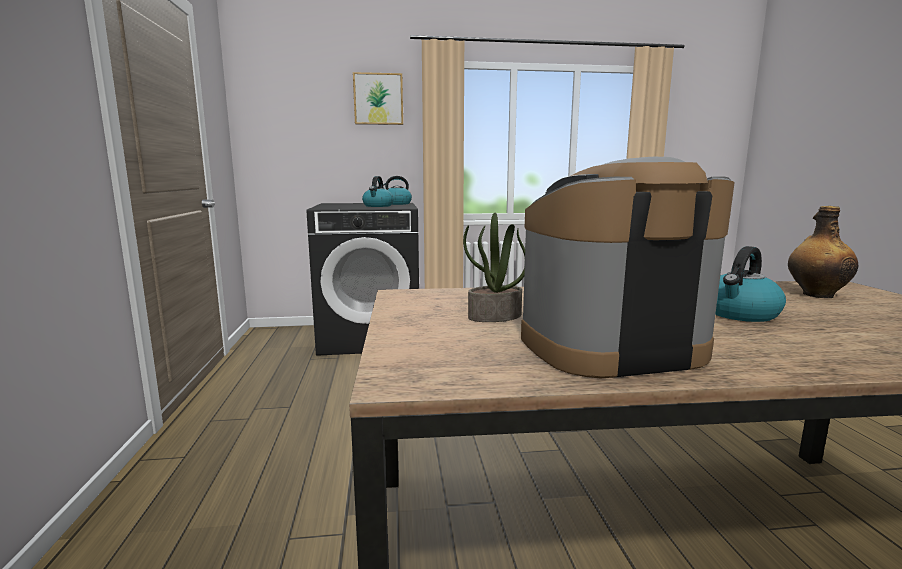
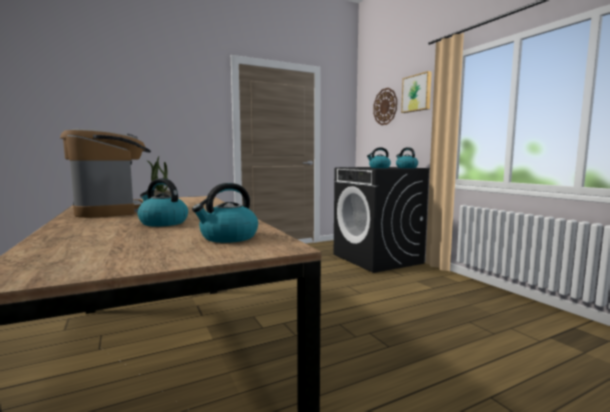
camera: 70 degrees right, 5 degrees down
(311, 108) = (385, 106): none -> wall clock
(816, 294) = (228, 237): bottle -> kettle

